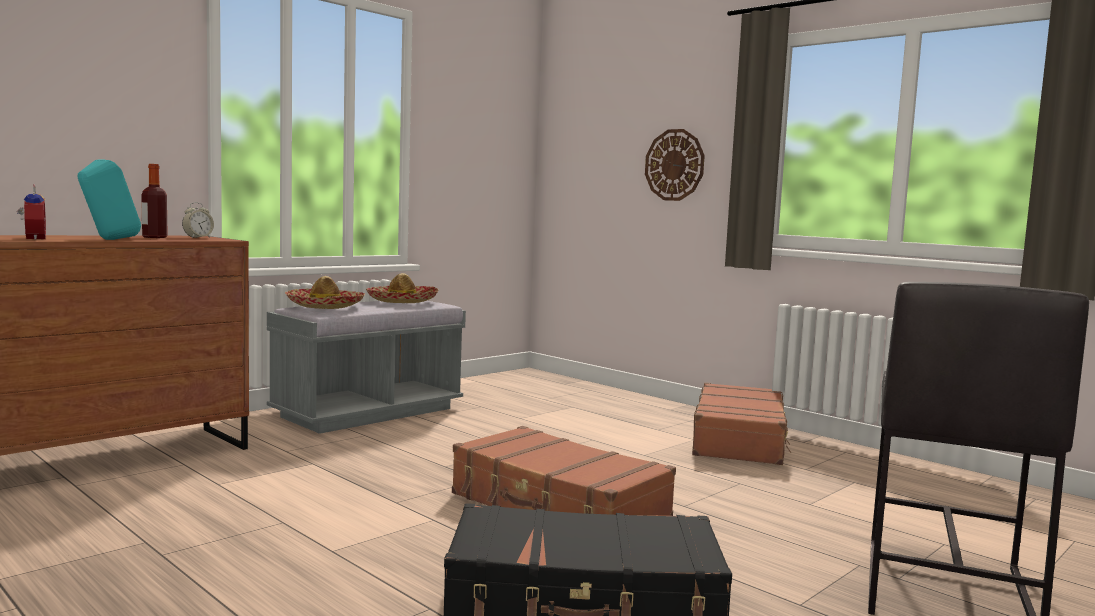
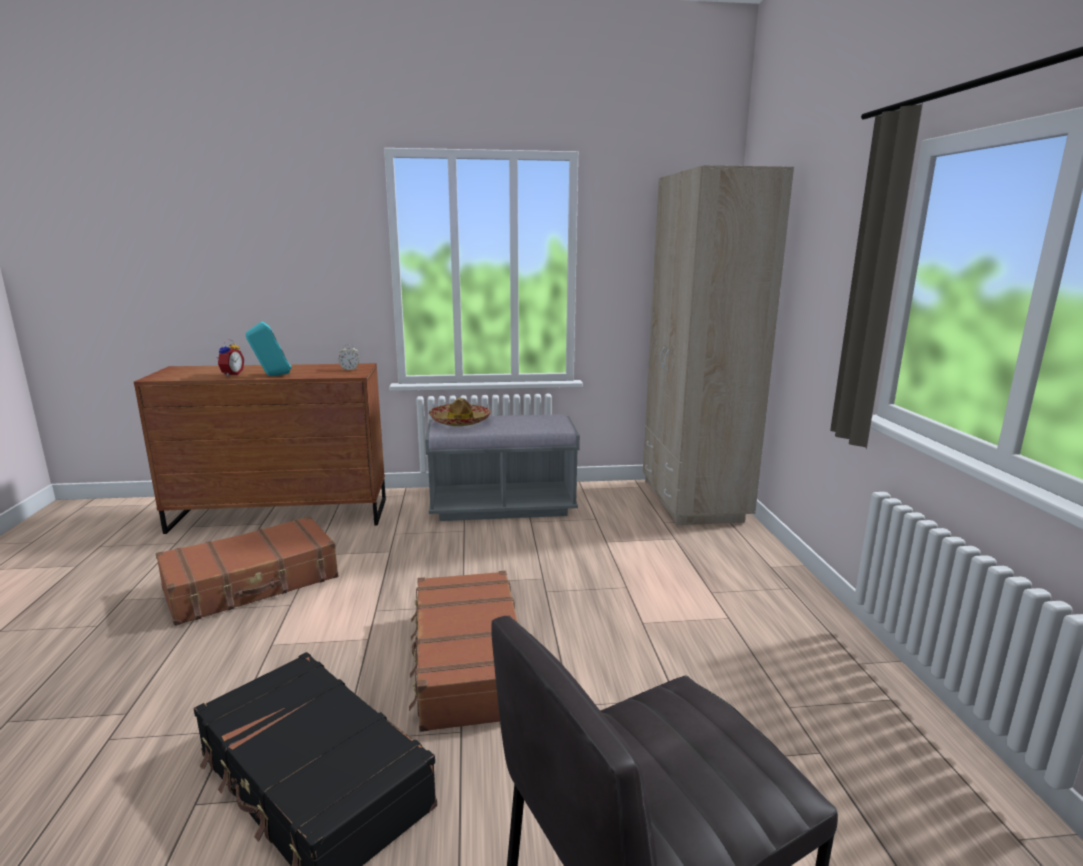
camera: 40 degrees right, 10 degrees up
(154, 237) = (320, 369): bottle -> none
(402, 301) = (535, 419): hat -> none
(542, 383) = (693, 501): none -> beige wardrobe
(674, 165) = (818, 300): wall clock -> none
(740, 440) = (780, 635): brown suitcase -> brown suitcase (253, 584)

